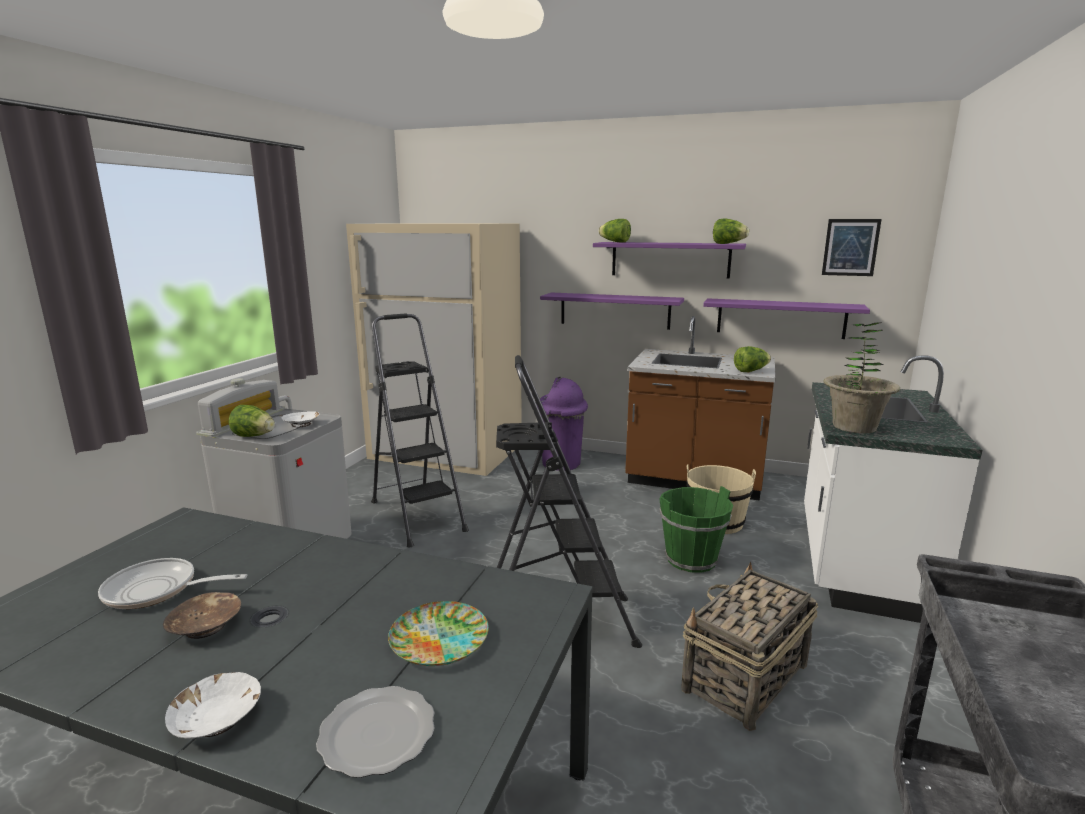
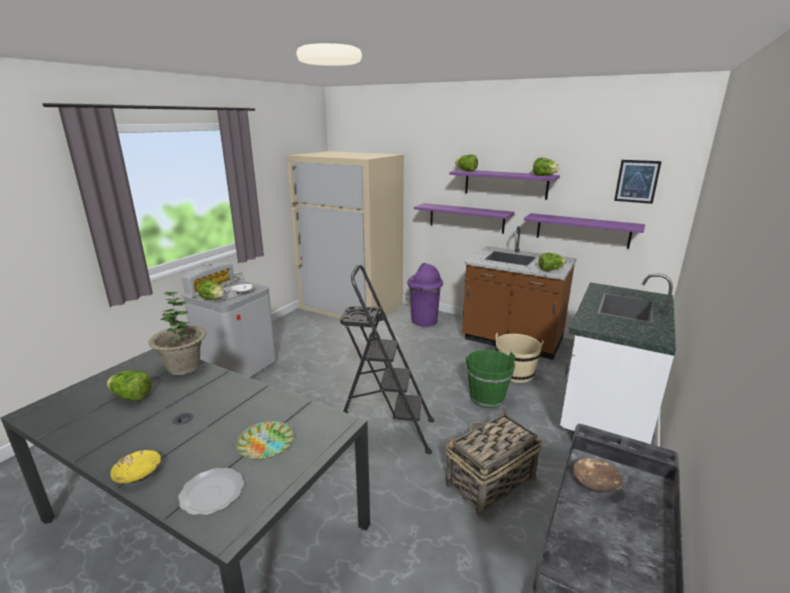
camera: 10 degrees right, 5 degrees up
(157, 590) = (132, 397): frying pan -> lettuce
(206, 626) = (149, 421): brown bowl -> brown bowl (596, 483)
(218, 718) = (138, 473): white bowl -> yellow bowl
(417, 514) = (319, 350): step ladder -> none
(854, 427) = (593, 323): potted plant -> potted plant (184, 367)

